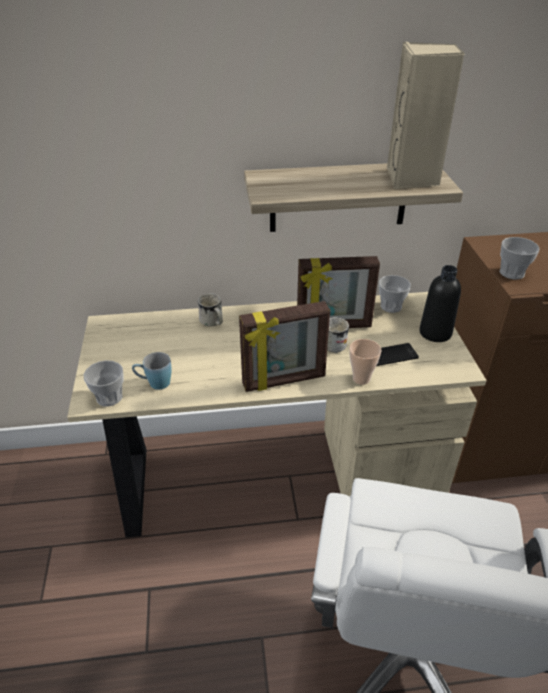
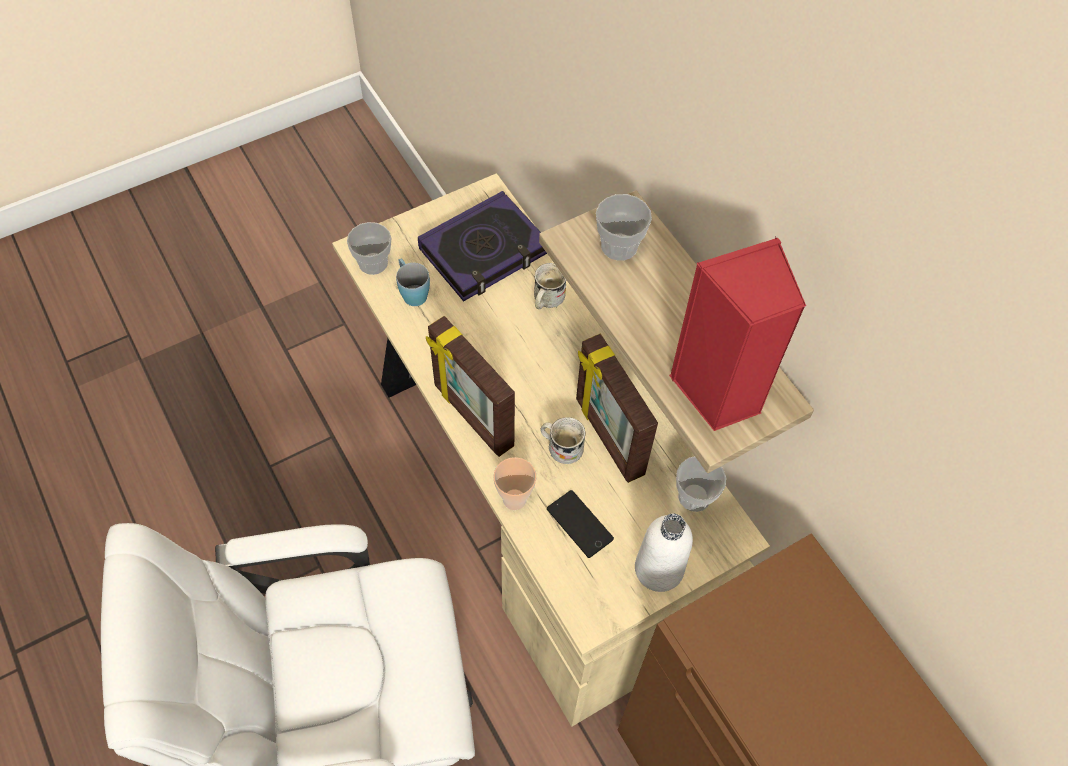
camera: 65 degrees right, 20 degrees up
(150, 339) = (484, 252): none -> book
(412, 179) = (719, 392): beige speaker -> red speaker
(435, 333) = (658, 569): black bottle -> white bottle
(512, 273) = (729, 617): cup -> cup (619, 246)

